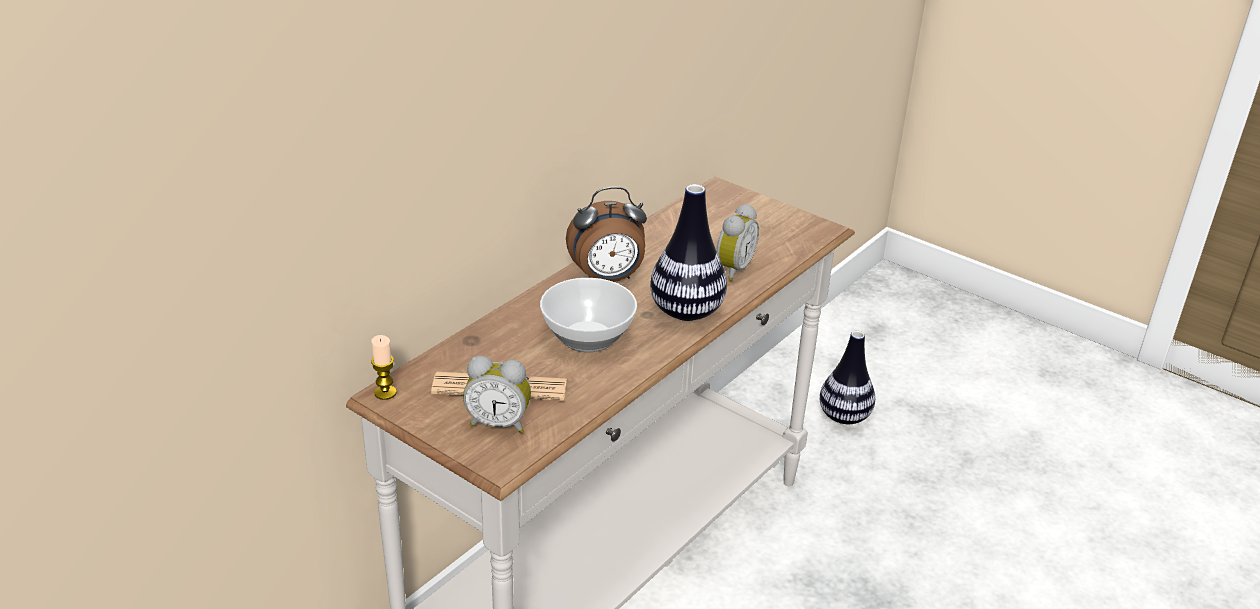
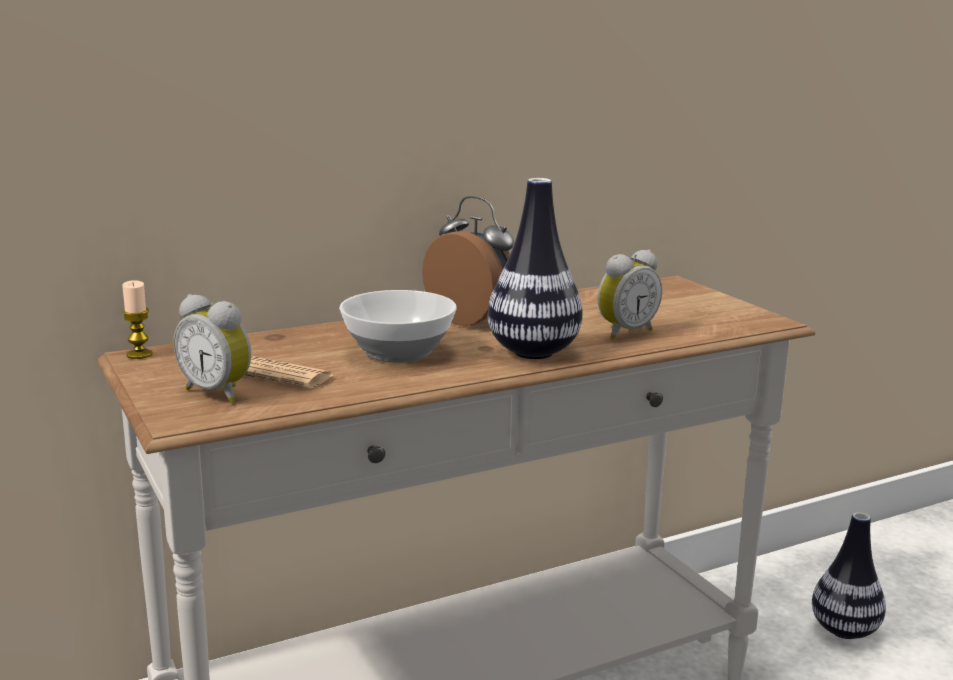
camera: 25 degrees right, 15 degrees down
(607, 279) = (472, 320): alarm clock -> alarm clock turned 150 degrees counterclockwise

